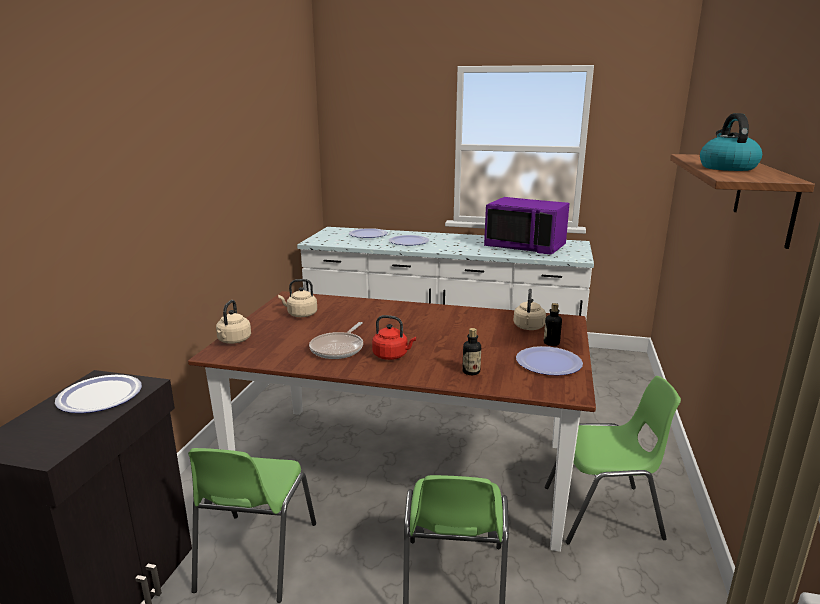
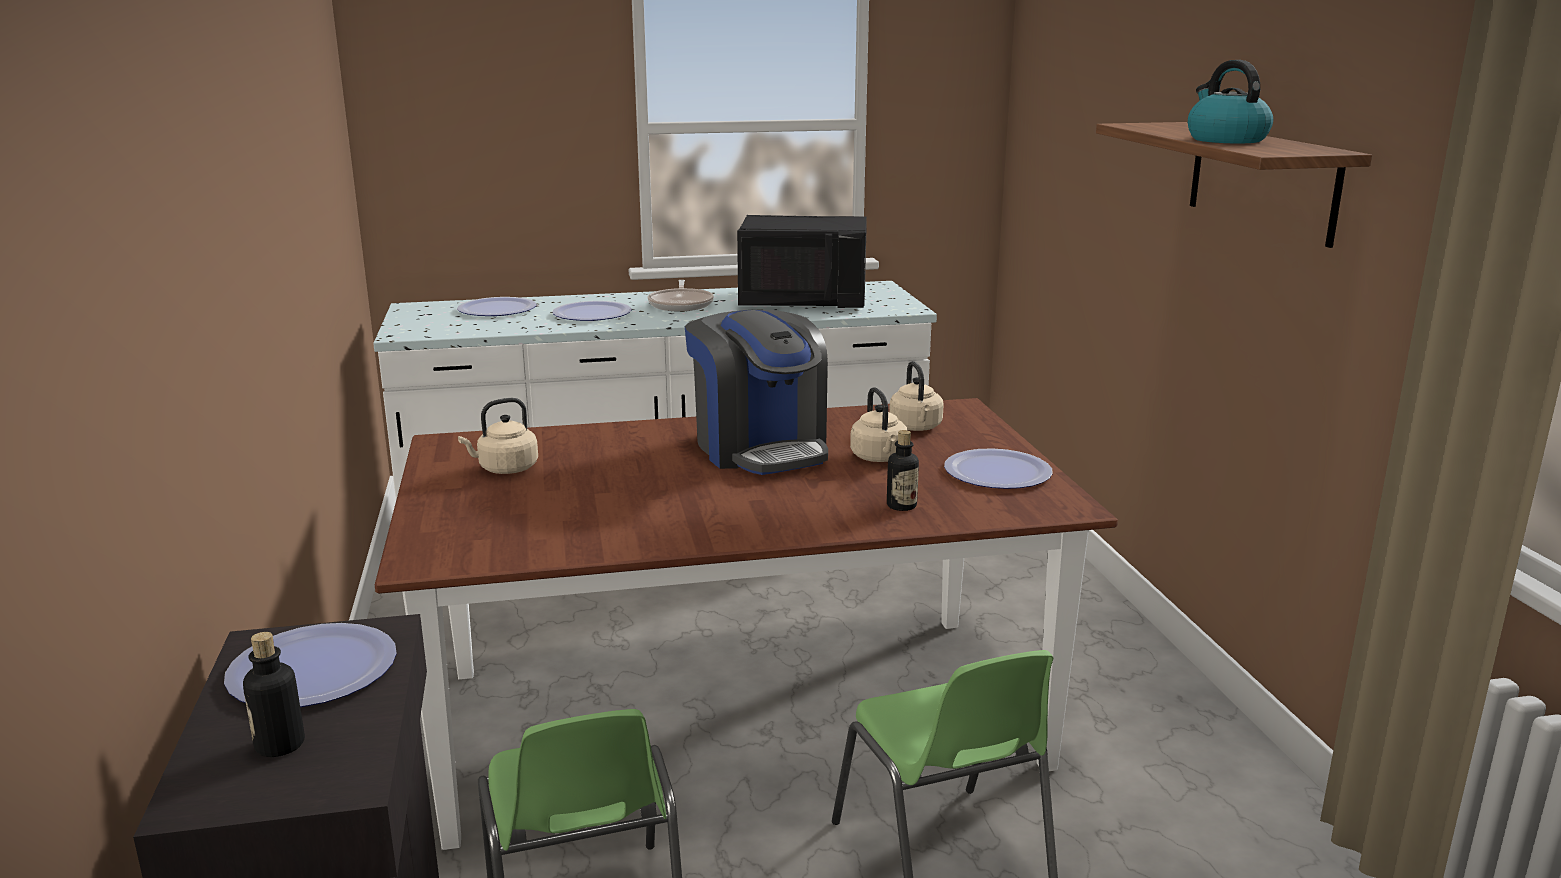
camera: 25 degrees left, 0 degrees up
(233, 341) = (428, 534): beige kettle -> beige kettle (879, 458)
(339, 348) = (646, 511): frying pan -> frying pan (681, 304)
(392, 355) = (751, 506): red kettle -> none
(431, 325) = (760, 448): none -> coffee machine
(525, 246) = (804, 299): purple microwave -> black microwave
(551, 343) = (972, 444): bottle -> bottle (280, 745)
(604, 513) = (1079, 702): green chair -> none

